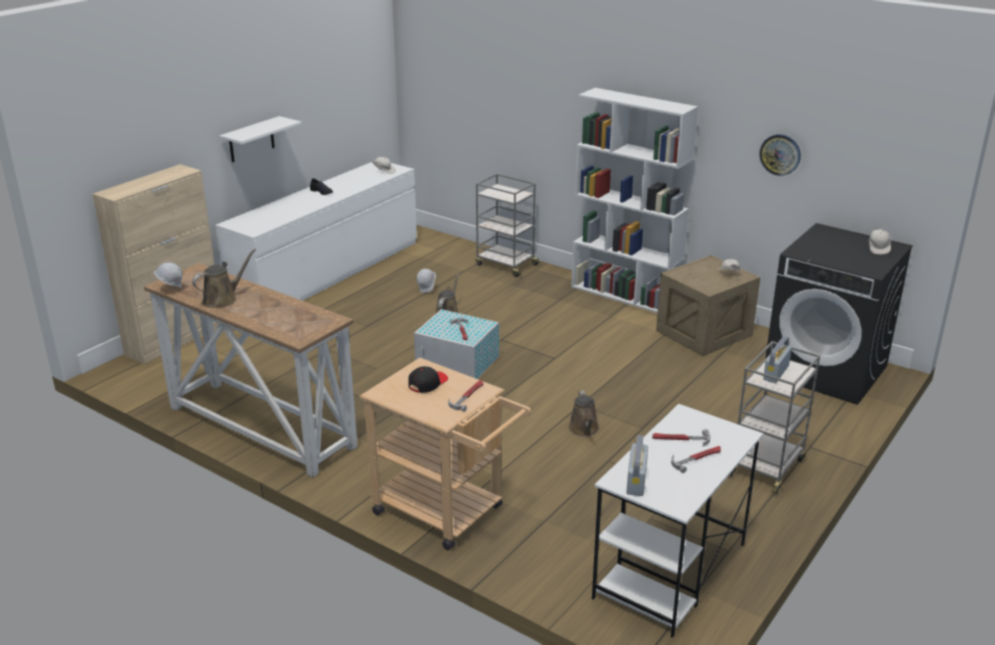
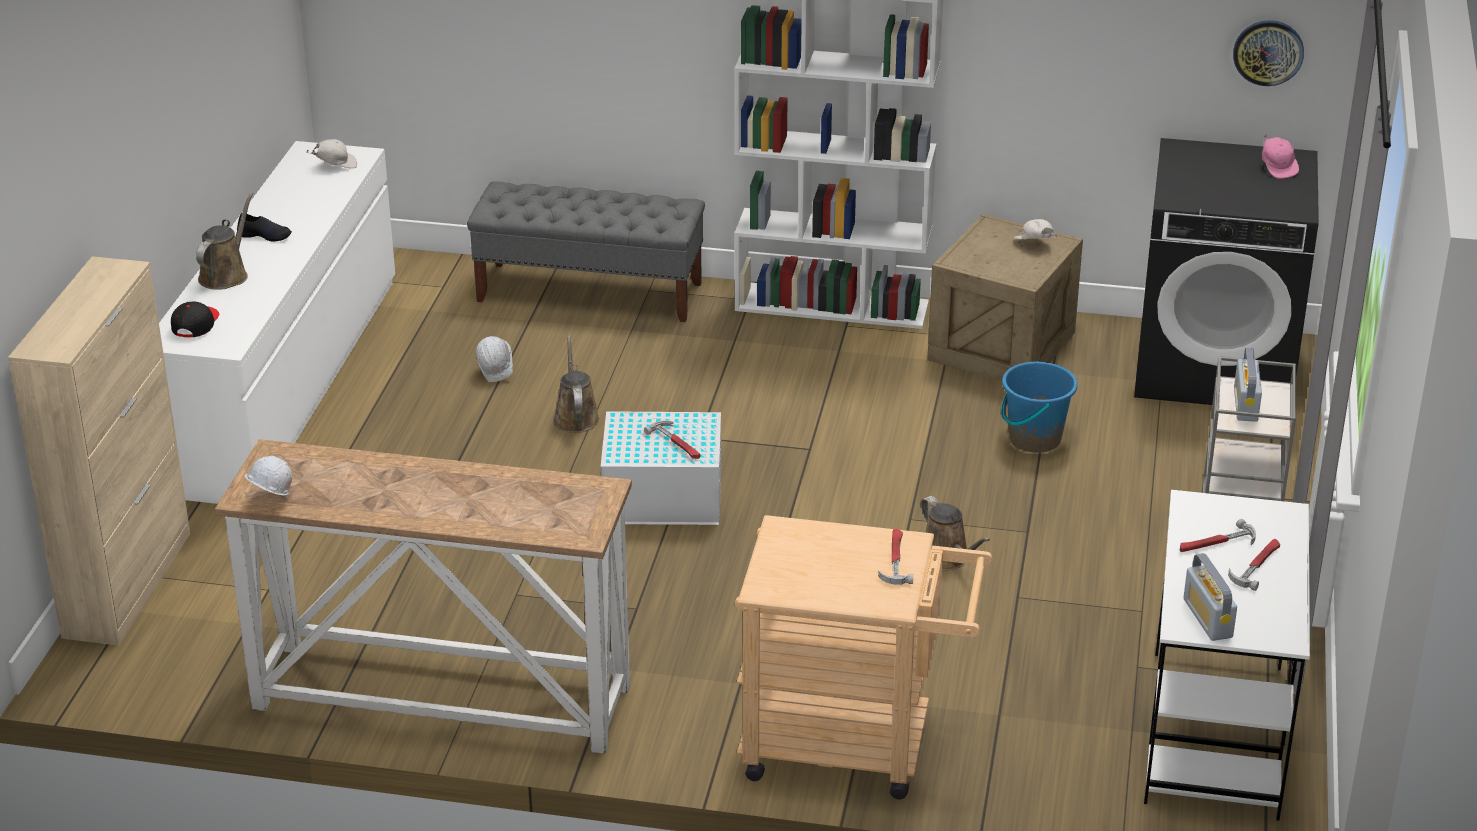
camera: 25 degrees left, 5 degrees up
(222, 299) = (382, 498): brown watering can -> brown watering can (226, 275)
(251, 140) = (159, 172): white shelf -> none
(427, 383) = (819, 555): black cap -> black cap (195, 324)
(505, 264) = (590, 292): grey cart -> grey bench
(686, 382) = (1034, 439): none -> blue bucket
(780, 154) = (1091, 38): wall clock -> wall clock (1268, 52)
(878, 249) = (1278, 168): white cap -> pink cap

